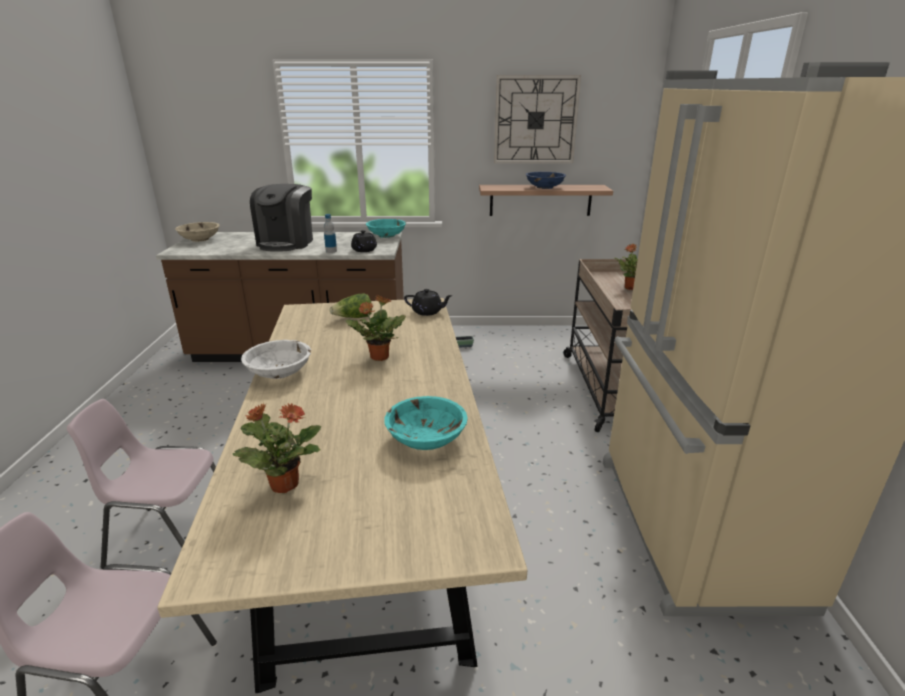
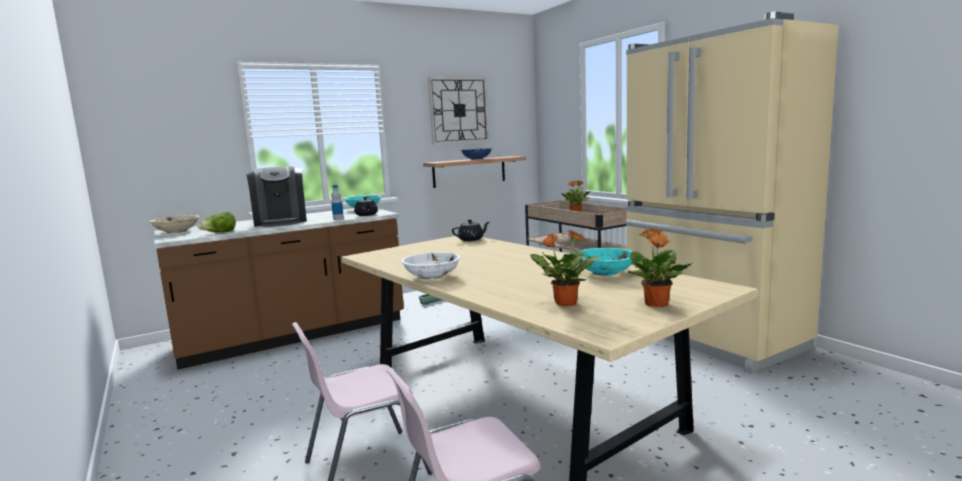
camera: 30 degrees left, 15 degrees down
(354, 318) = (422, 250): lettuce -> lettuce (219, 233)
(378, 357) = (489, 258): potted plant -> potted plant (656, 304)

